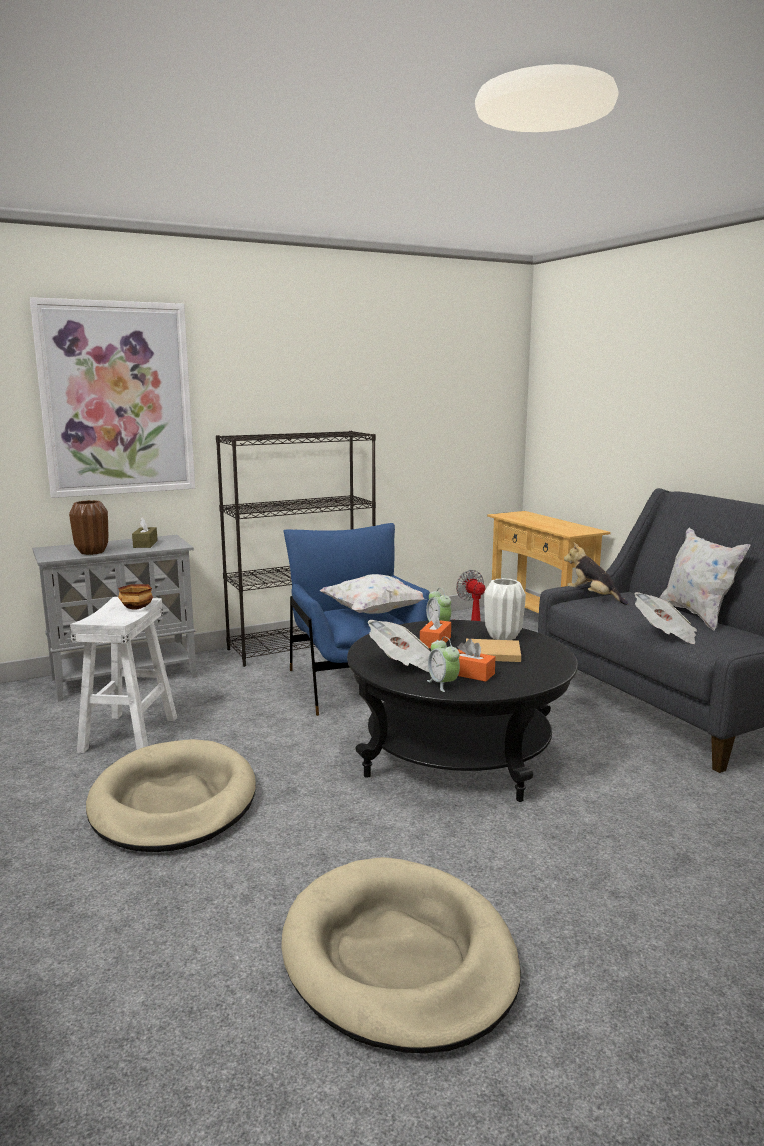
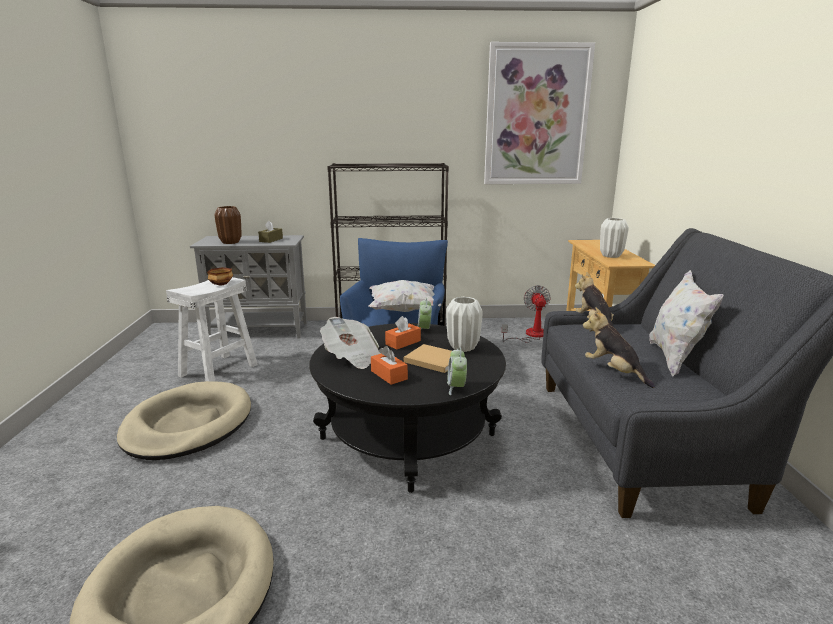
camera: 25 degrees right, 5 degrees up
(117, 399) = (263, 134): picture -> picture (536, 116)
(443, 684) = (354, 380): alarm clock -> alarm clock (456, 388)
(556, 526) = (611, 256): none -> white vase
(665, 635) = (614, 372): newspaper -> plush toy

